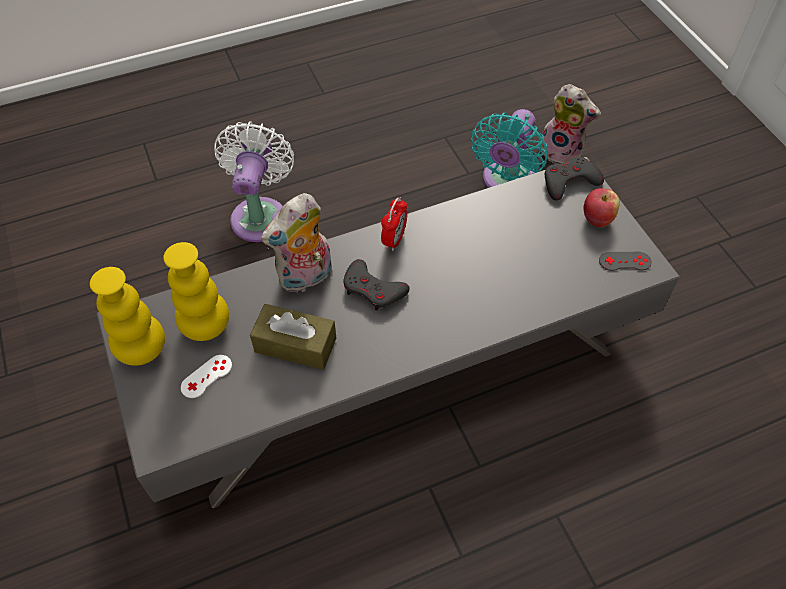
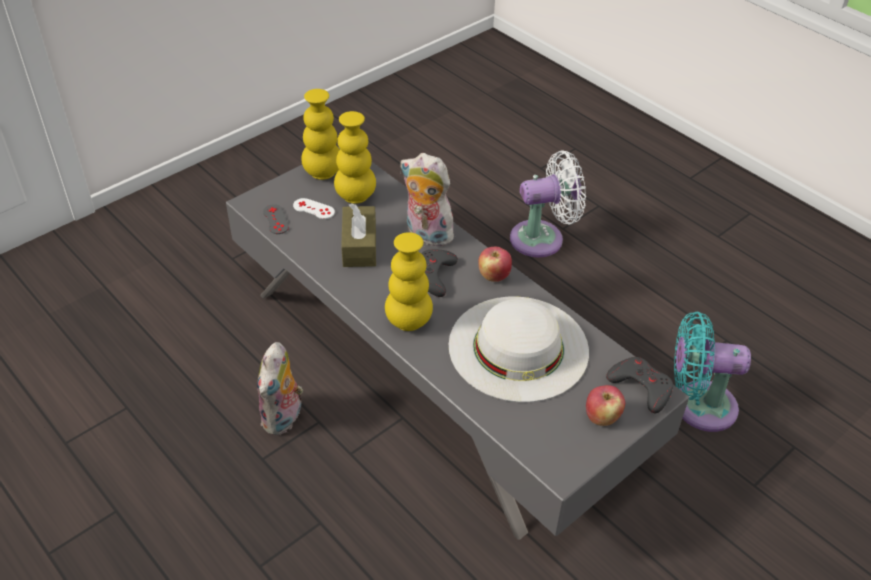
camera: 70 degrees right, 10 degrees down
(394, 240) = (493, 276): alarm clock -> apple
(431, 329) = (408, 321): none -> yellow vase
(497, 250) = (518, 347): none -> white hat
(562, 152) = (779, 447): plush toy -> plush toy (284, 418)
(624, 261) = (557, 448): grey game controller -> grey game controller (276, 219)

